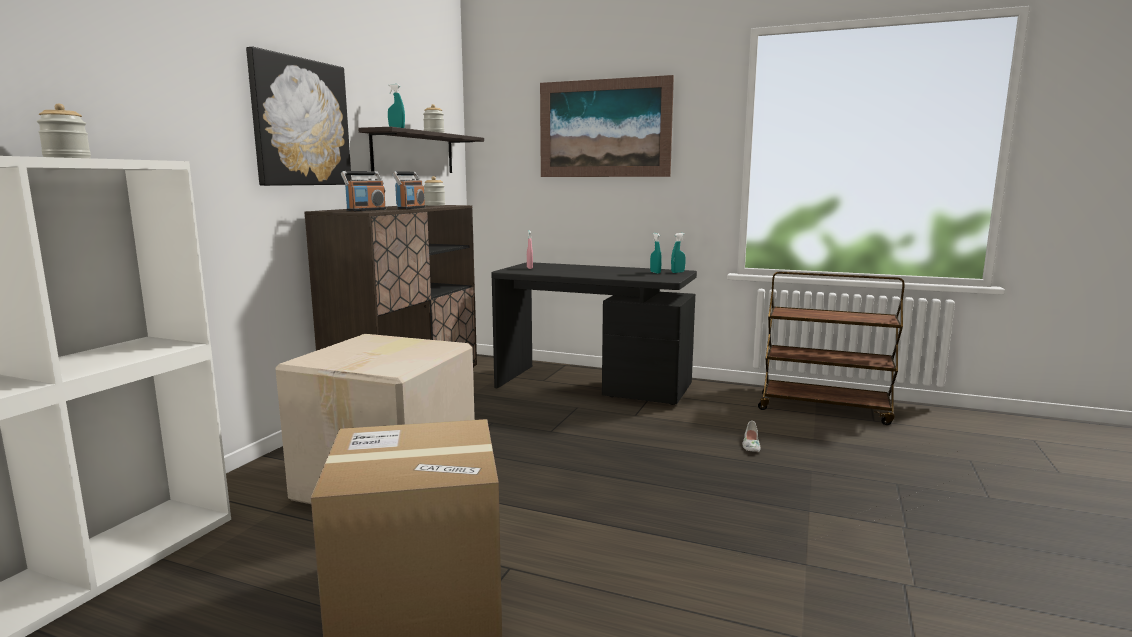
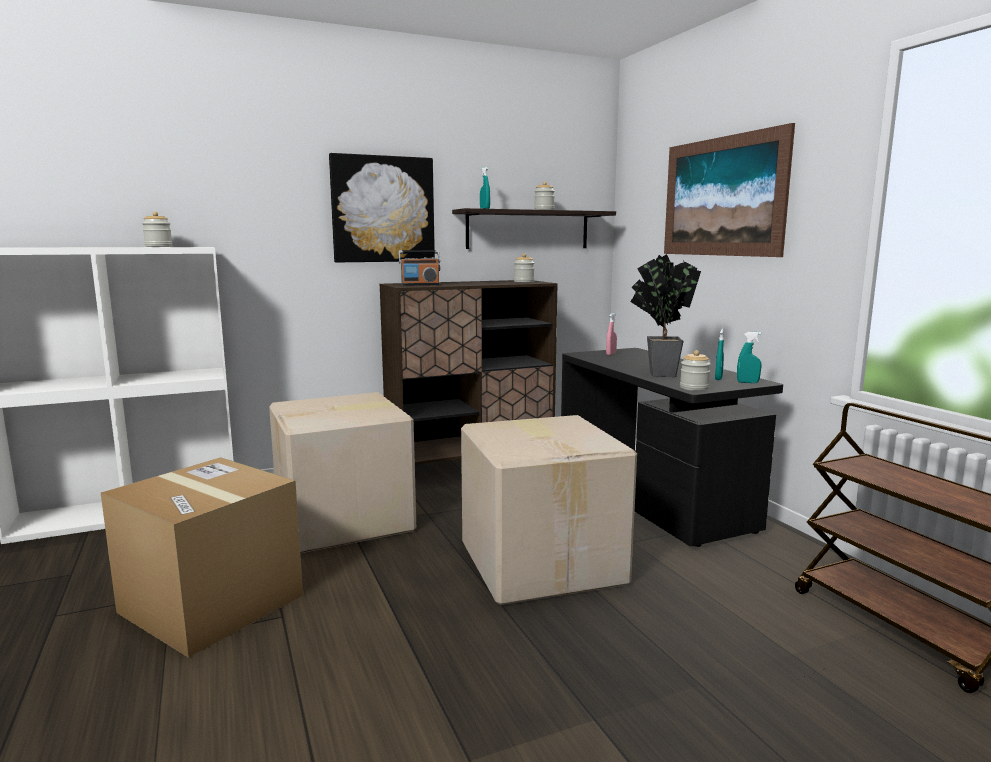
camera: 45 degrees right, 0 degrees up
(410, 208) = (469, 284): radio -> none
(610, 447) = (542, 562): none -> cardboard box
(612, 275) = (657, 374): none -> potted plant
(665, 279) = (694, 388): none -> jar
(750, 444) = (690, 623): white shoe -> none

